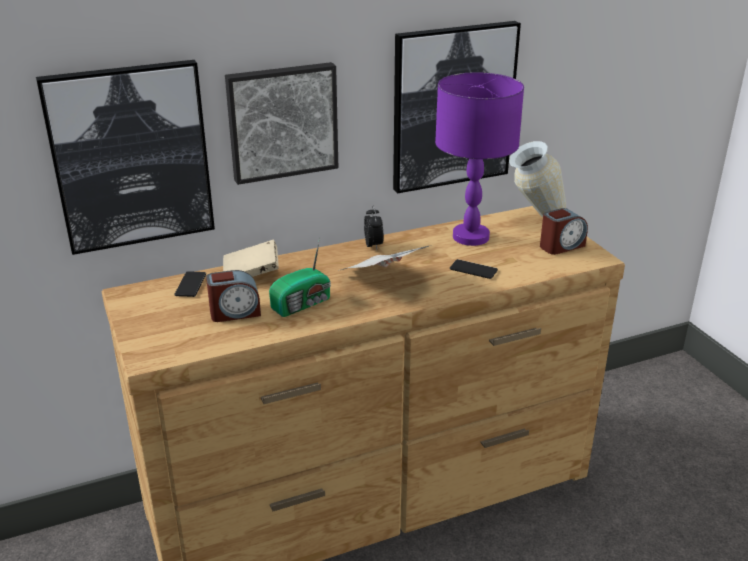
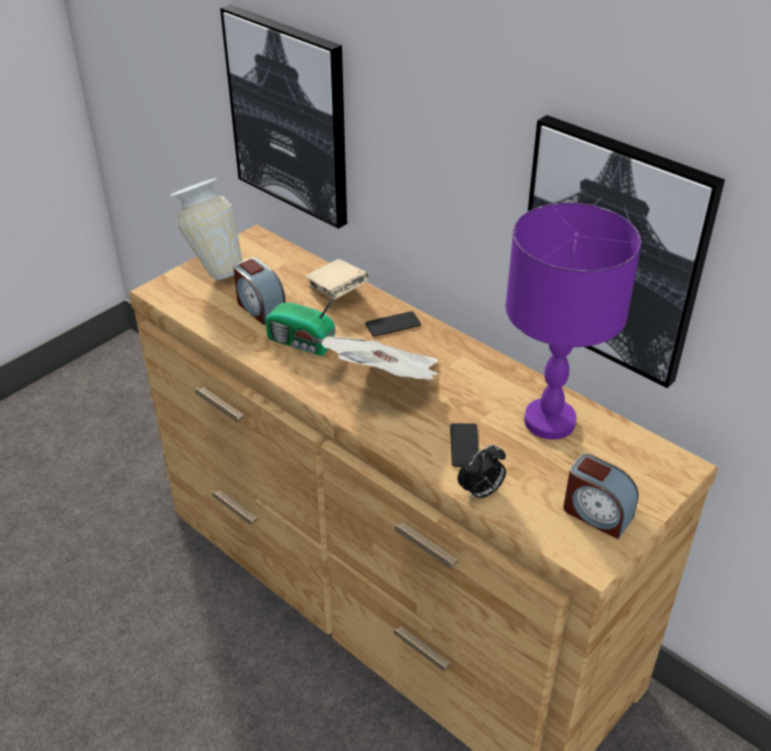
camera: 65 degrees right, 10 degrees up
(190, 285) = (293, 265): phone -> phone (393, 325)
(282, 121) = (415, 155): picture -> none
(373, 246) = (461, 351): alarm clock -> alarm clock (481, 492)
(533, 218) = (657, 467): vase -> vase (214, 268)

